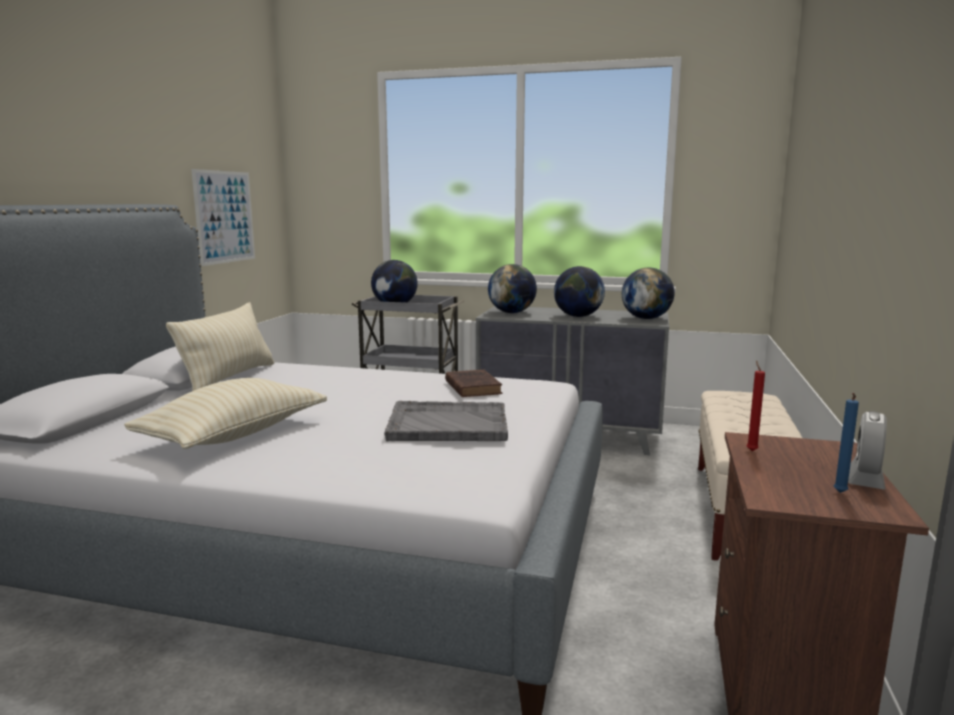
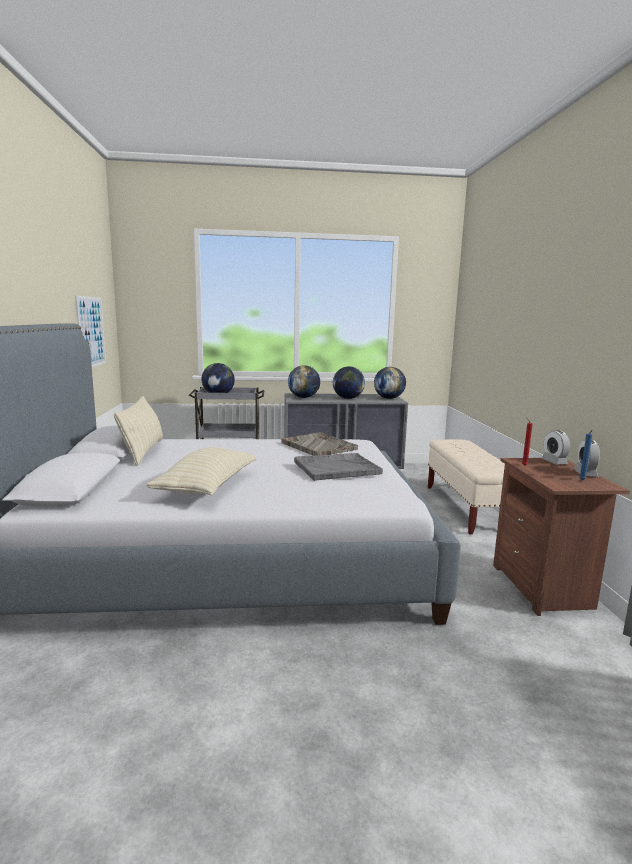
camera: 20 degrees left, 0 degrees up
(472, 387) = (318, 446): brown book -> grey tray
(826, 449) = (554, 462): none -> alarm clock

